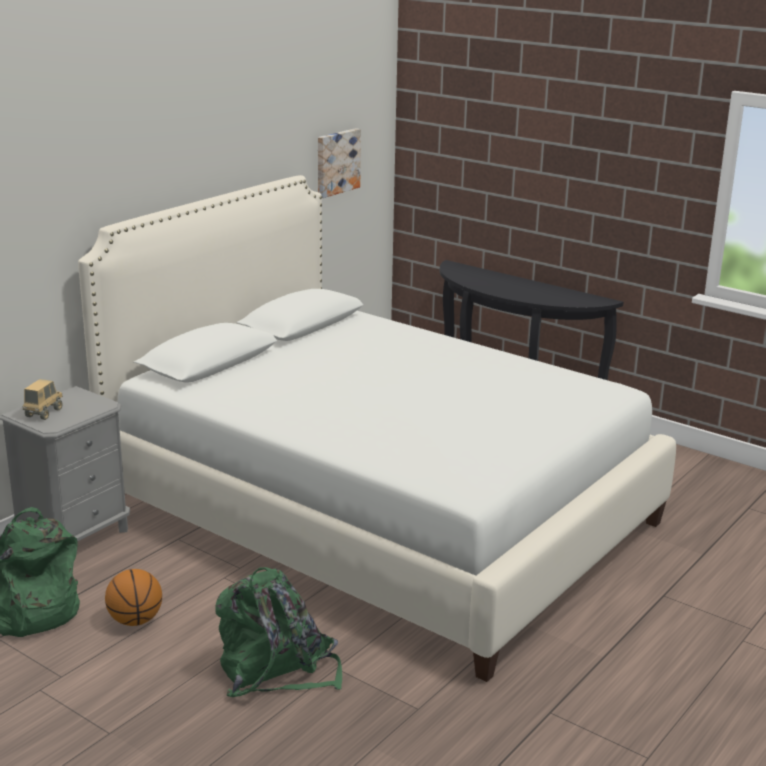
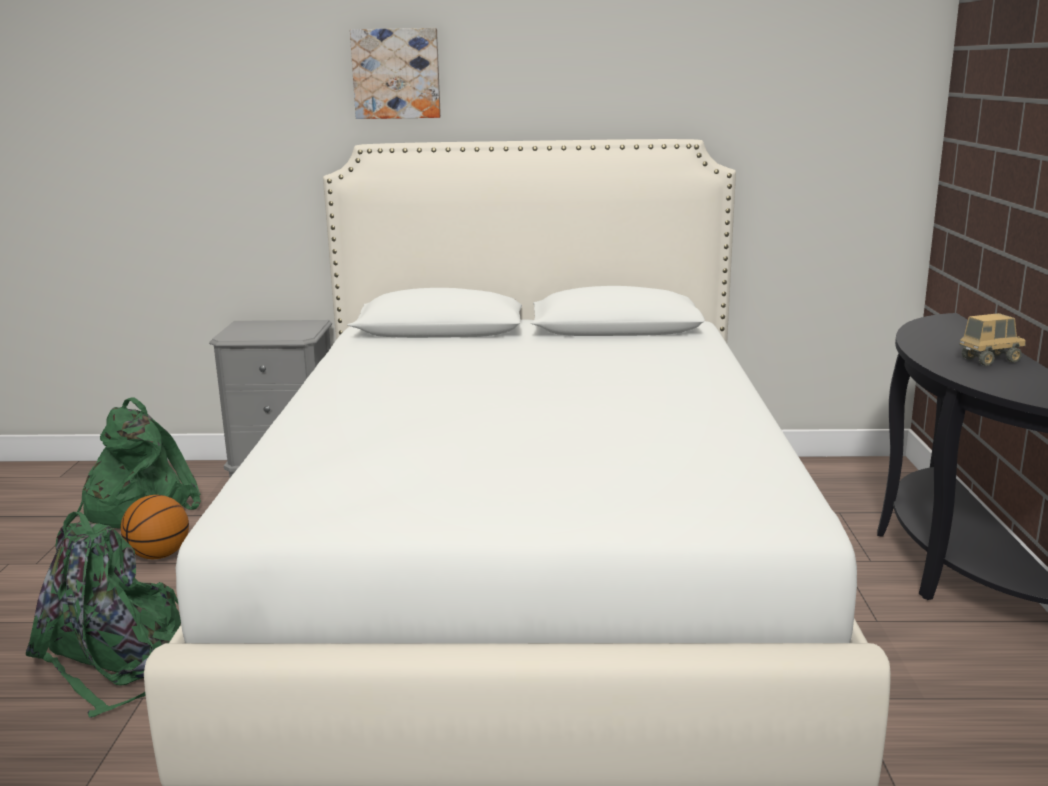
camera: 55 degrees right, 5 degrees down
(44, 413) = (252, 328): toy truck -> toy truck (989, 360)
(336, 162) = (799, 139): picture -> picture (396, 74)

